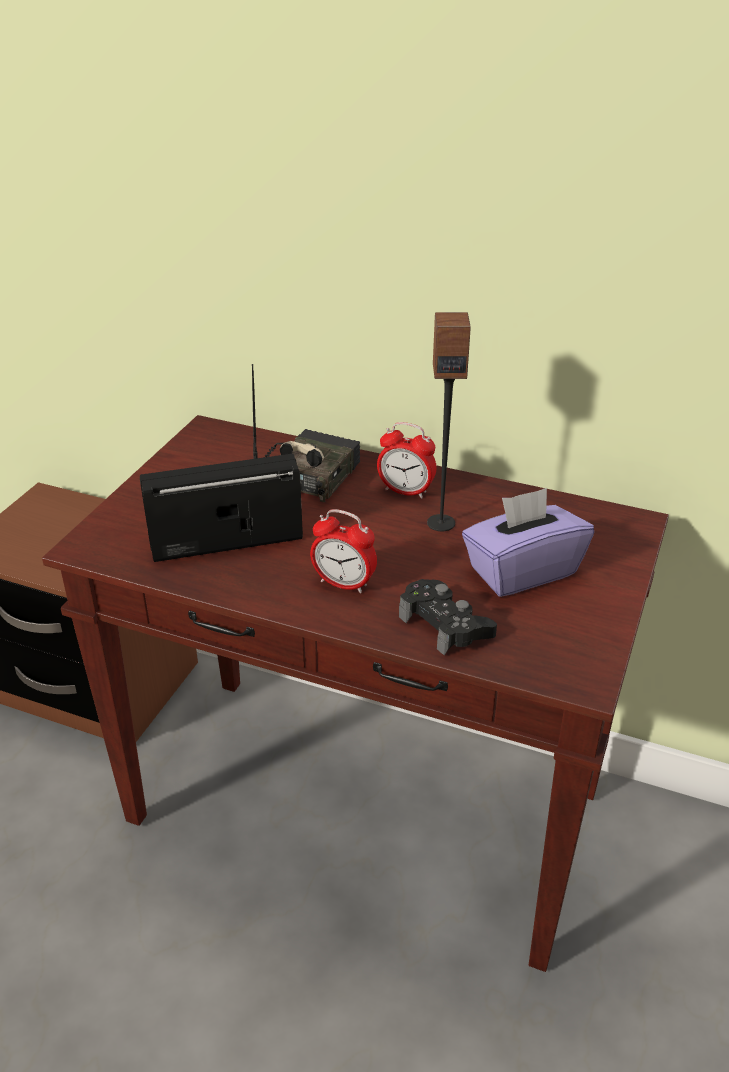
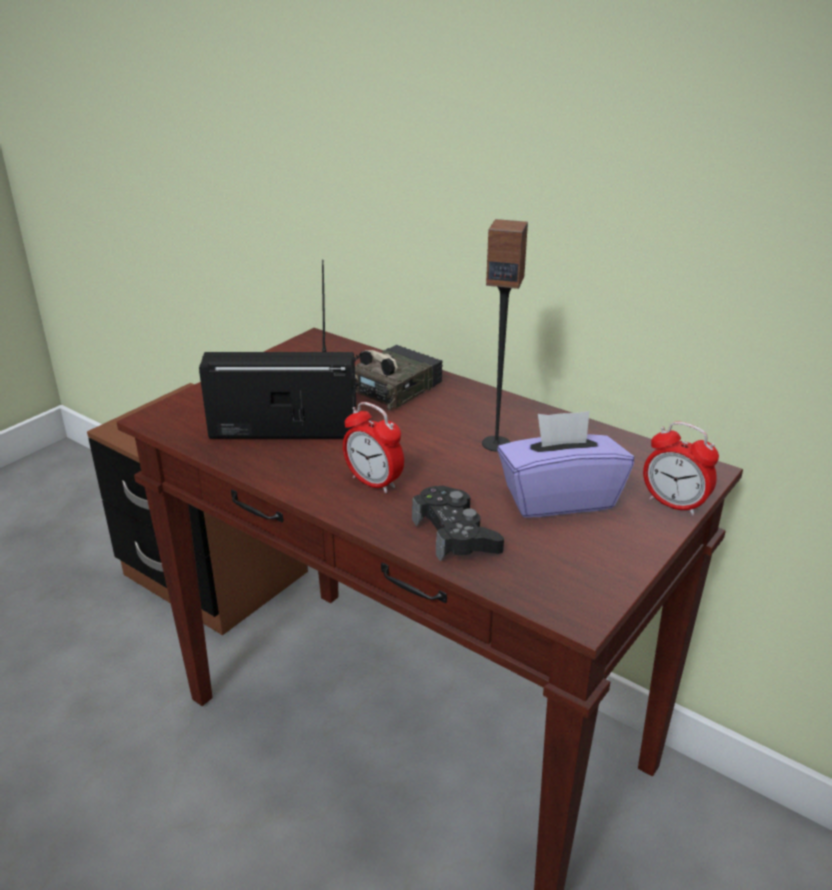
camera: 15 degrees right, 5 degrees down
(406, 491) = (475, 412): alarm clock -> alarm clock (674, 504)

